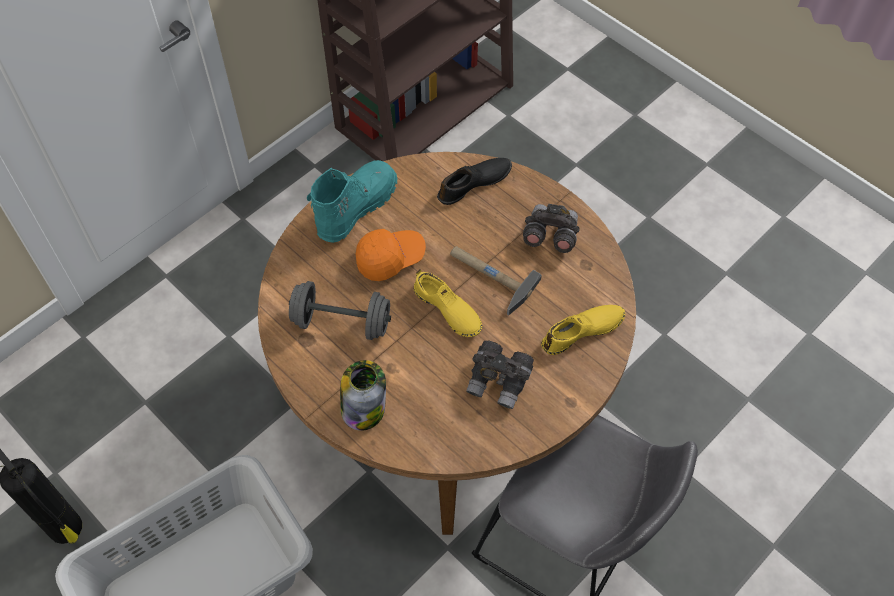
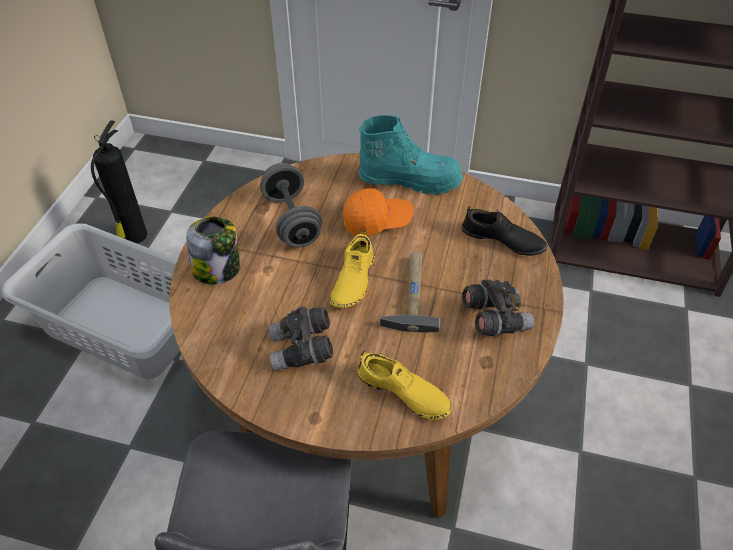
camera: 60 degrees right, 10 degrees down
(390, 258) = (377, 221): orange cap -> orange cap turned 45 degrees counterclockwise

